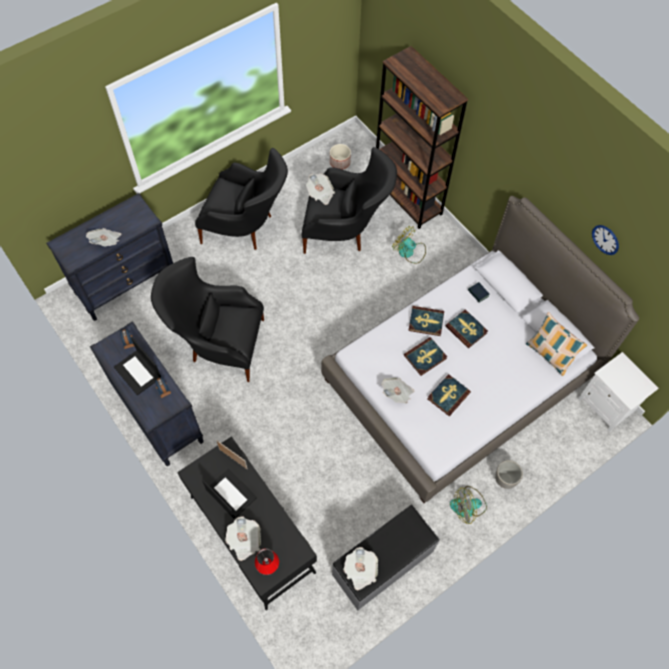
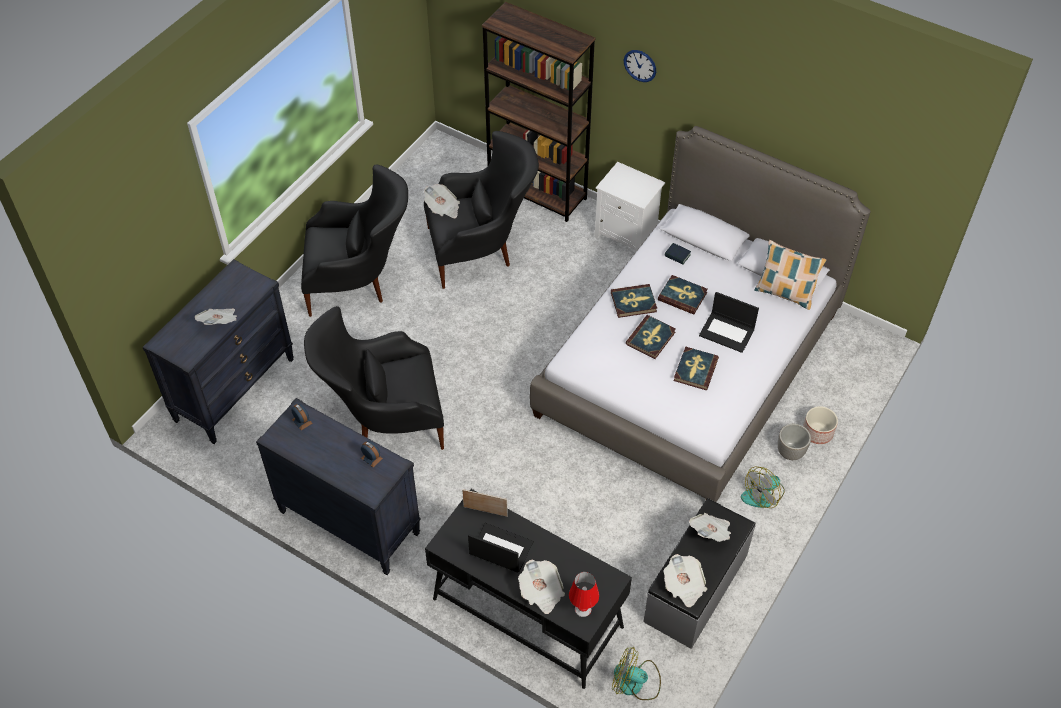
camera: 20 degrees left, 10 degrees down
(138, 372) = (331, 449): laptop -> laptop (727, 332)
(340, 162) = (439, 178): planter -> planter (818, 432)
(397, 393) = (637, 386): newspaper -> newspaper (711, 532)
(409, 252) = (567, 249): fan -> fan (635, 682)
(605, 239) = (804, 135): wall clock -> wall clock (640, 65)
(607, 406) = (864, 340): white nightstand -> white nightstand (627, 234)

